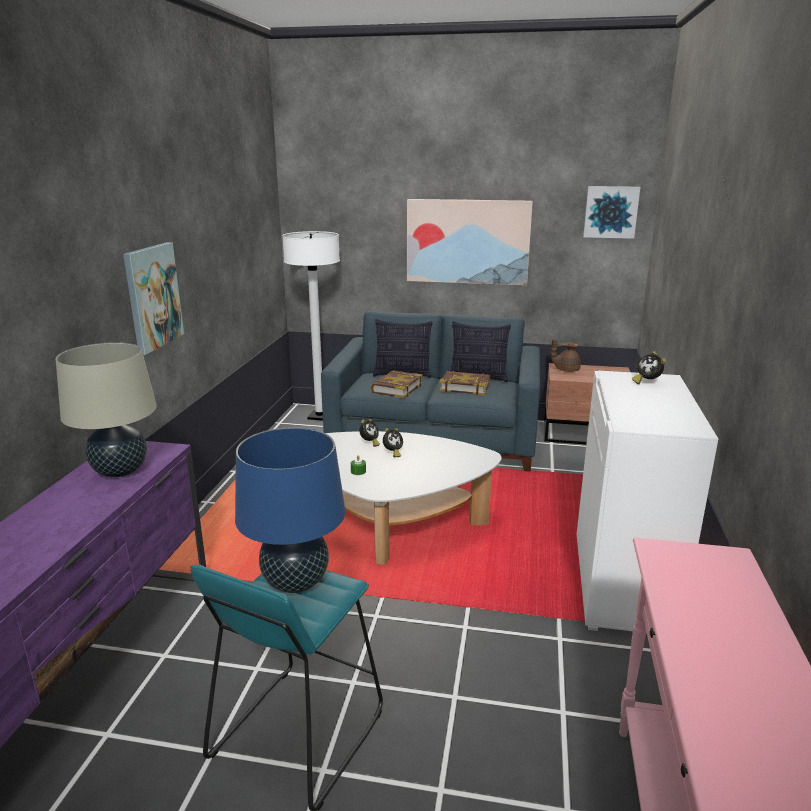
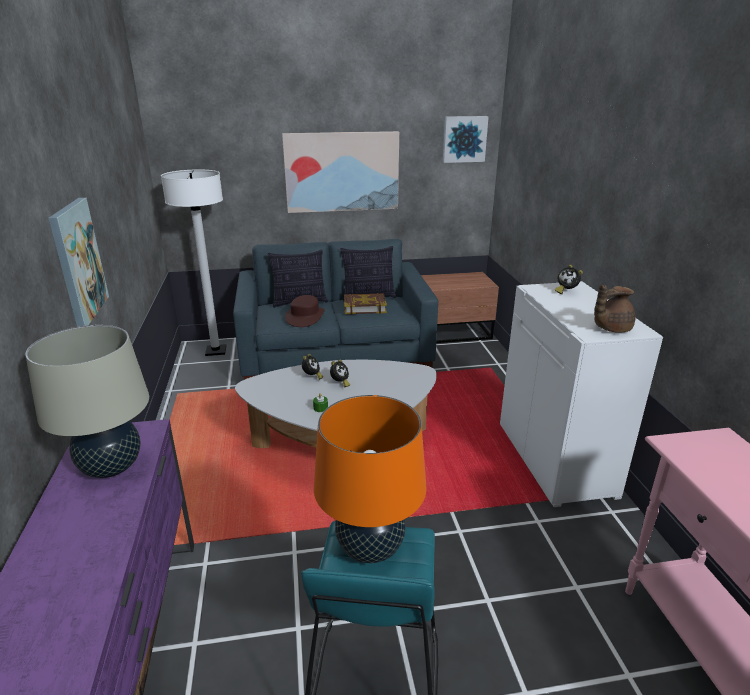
camera: 20 degrees left, 5 degrees up
(296, 582) = (370, 548): blue table lamp -> orange table lamp
(397, 388) = (305, 317): book -> brown hat
(565, 369) = (437, 280): brown teapot -> brown teapot (610, 328)

